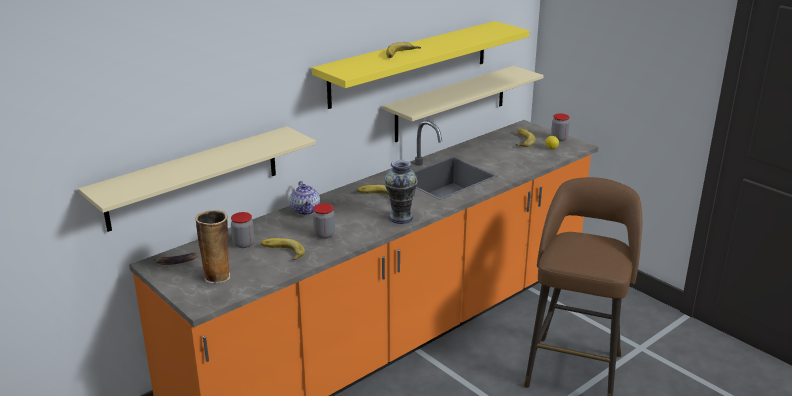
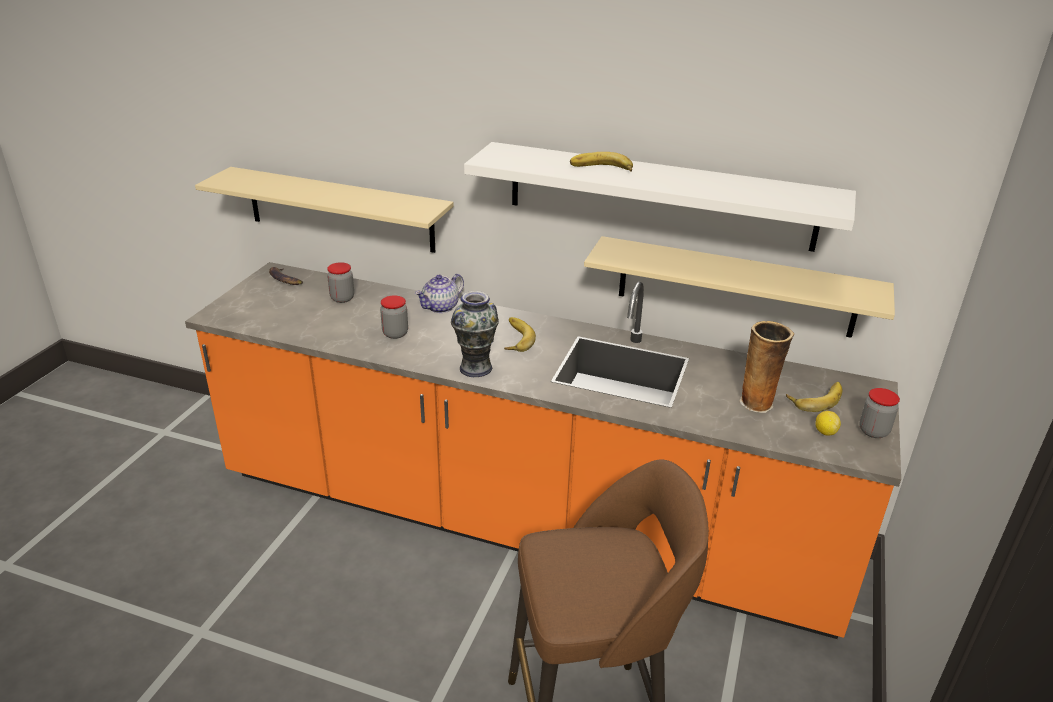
camera: 60 degrees right, 5 degrees up
(218, 276) = (271, 306): vase -> vase (758, 403)
(282, 253) = (338, 323): banana -> none
(410, 63) = (659, 196): yellow shelf -> white shelf

